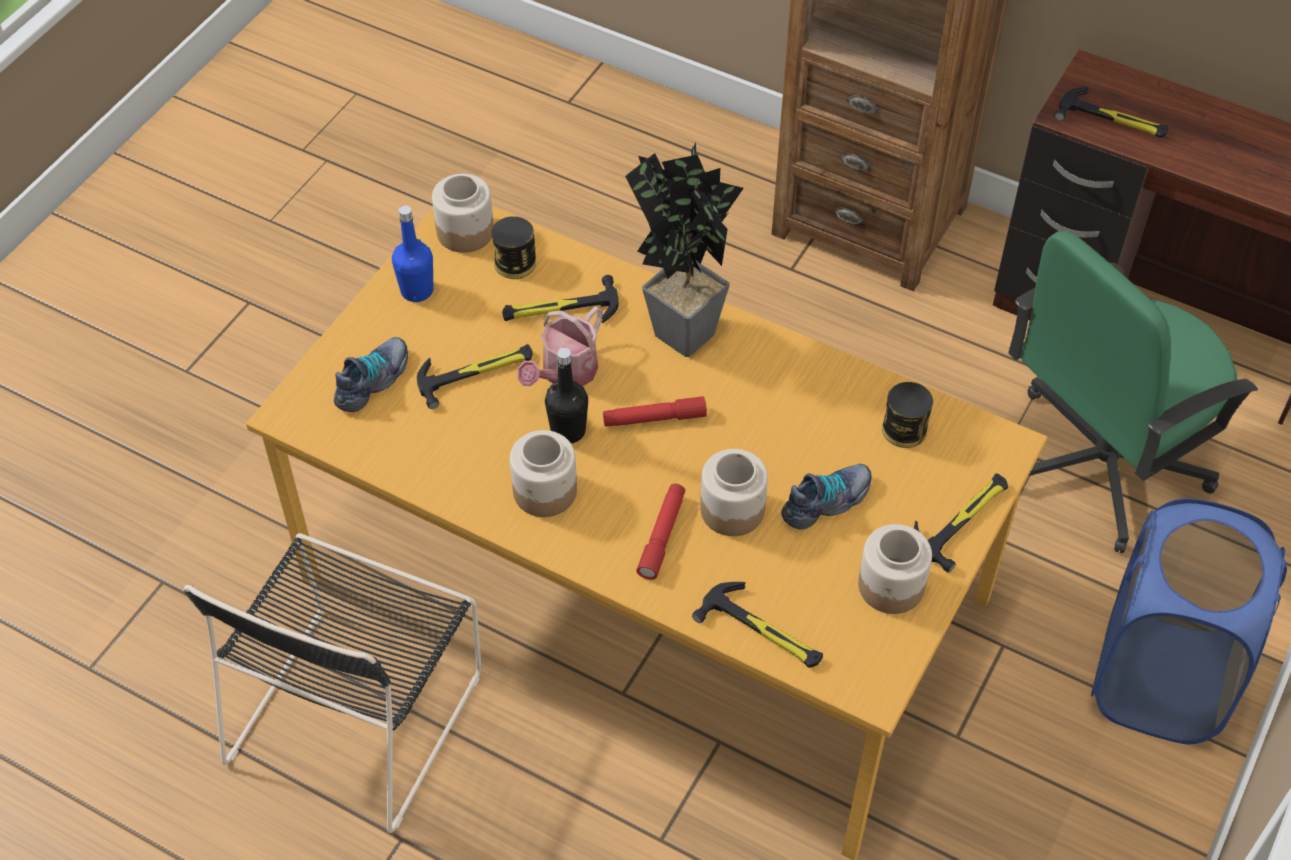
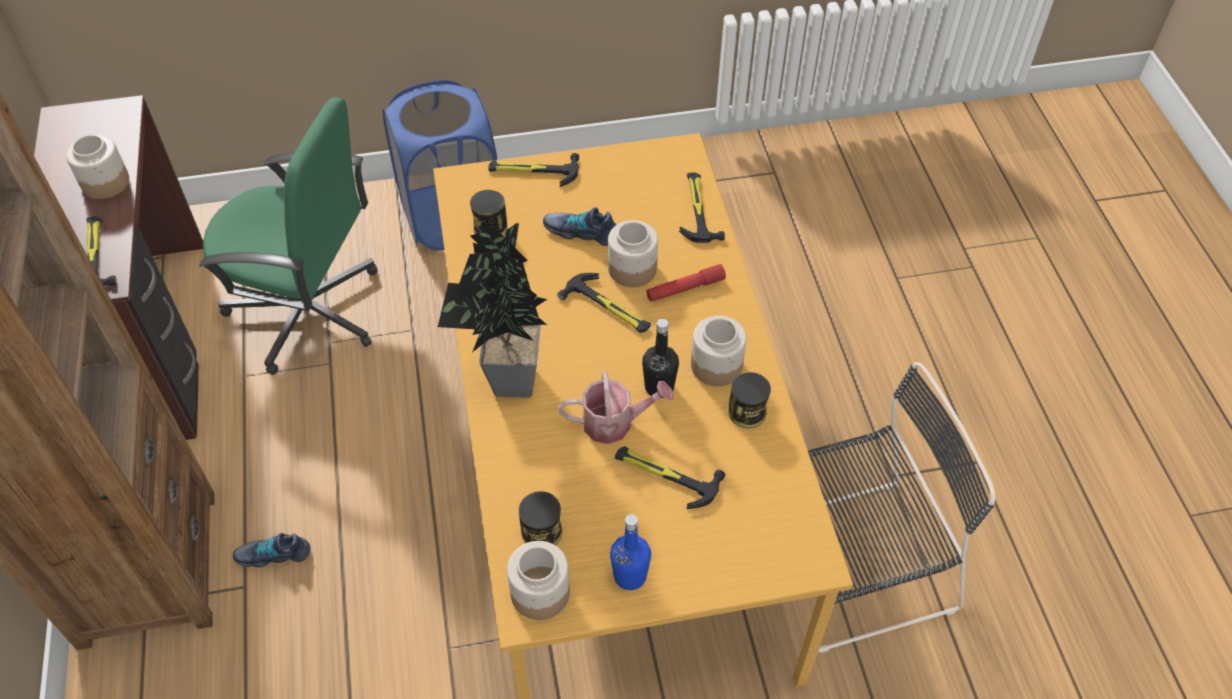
camera: 130 degrees left, 0 degrees up
(373, 381) = (736, 532): shoe -> shoe (273, 554)
(472, 476) = (747, 412): none -> can
(560, 309) = (559, 468): hammer -> hammer (608, 307)
(654, 418) = (603, 349): red flashlight -> none
(891, 586) = (611, 175): jar -> jar (106, 182)

